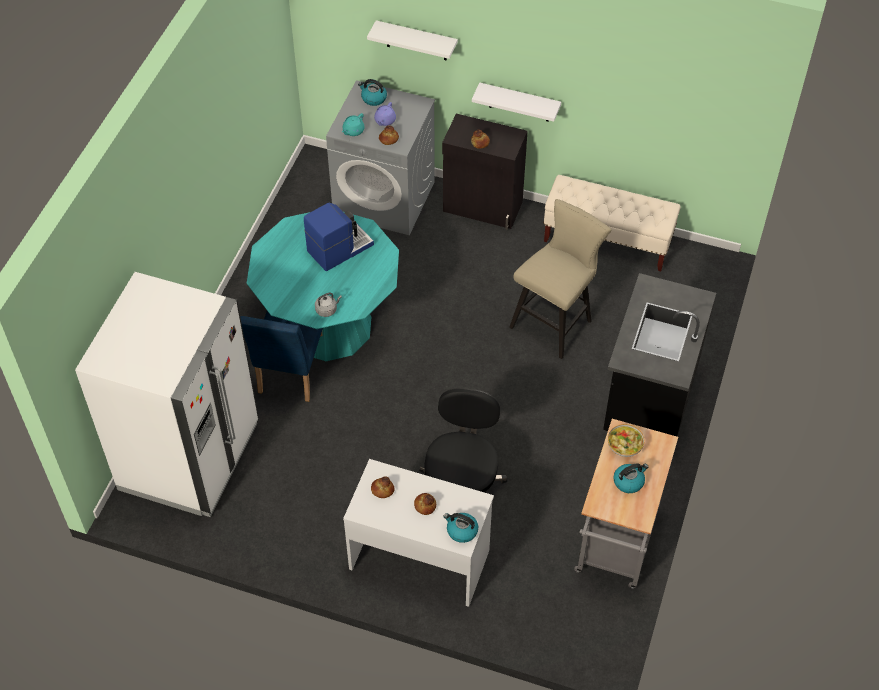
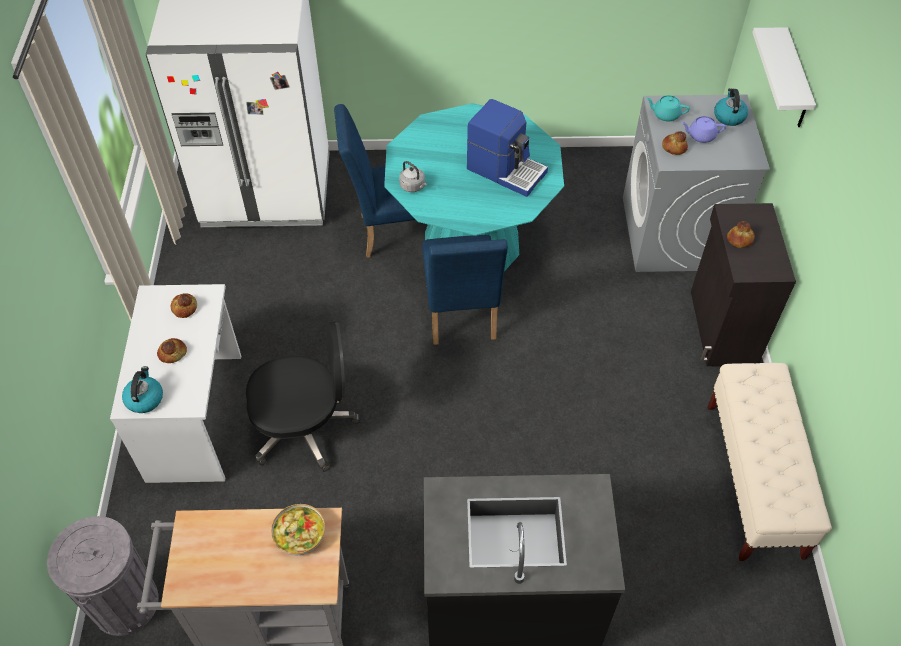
camera: 70 degrees right, 0 degrees up
(402, 356) = (460, 317): none -> blue chair
(519, 102) = (811, 240): white shelf -> none
(555, 321) = (586, 455): beige stool -> none
(569, 636) = (125, 603): none -> grey trash can
(629, 481) = (240, 556): kettle -> none

